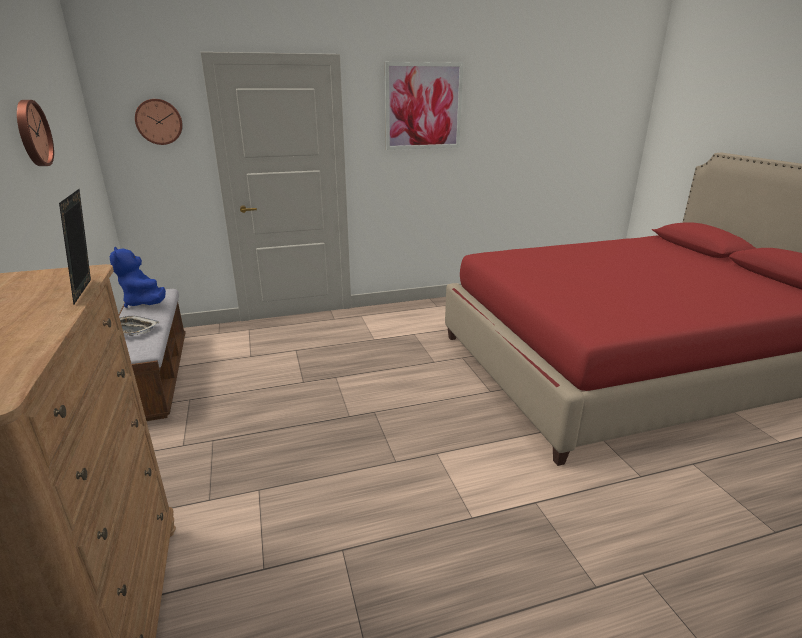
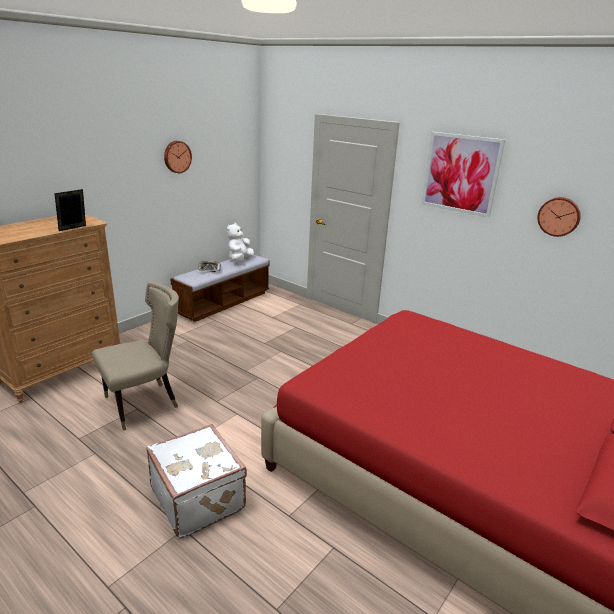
camera: 55 degrees right, 0 degrees up
(145, 303) = (240, 260): blue plush toy -> white plush toy
(159, 121) = (288, 154): wall clock -> wall clock (559, 216)
(336, 536) = (145, 403): none -> beige chair
(587, 539) = (199, 497): none -> white suitcase

